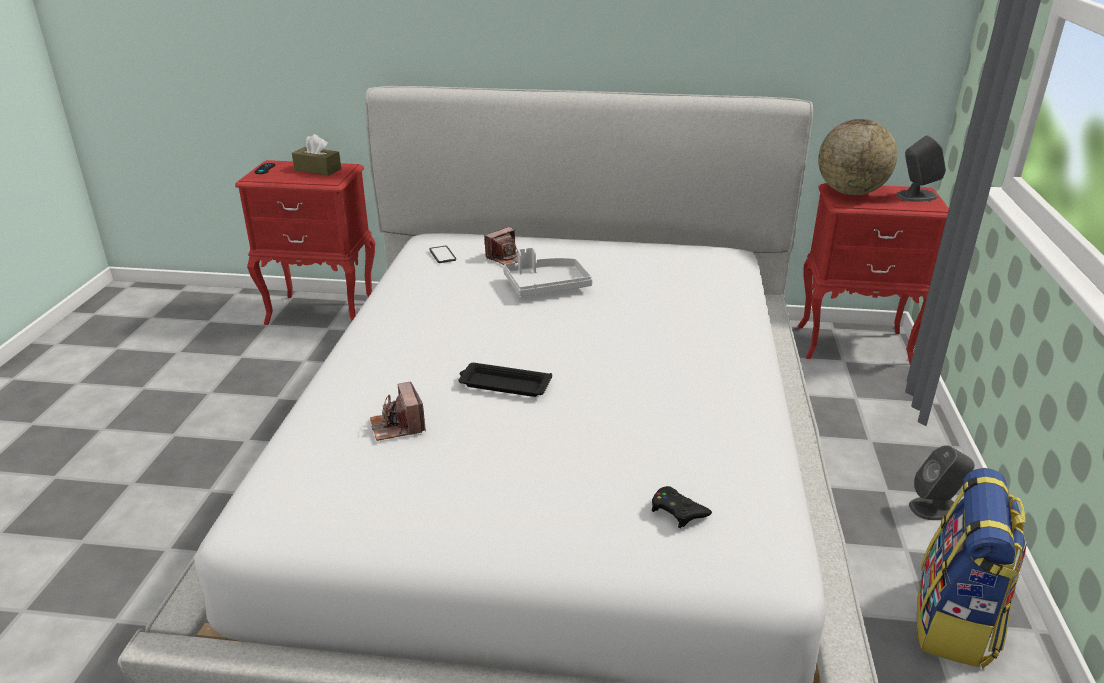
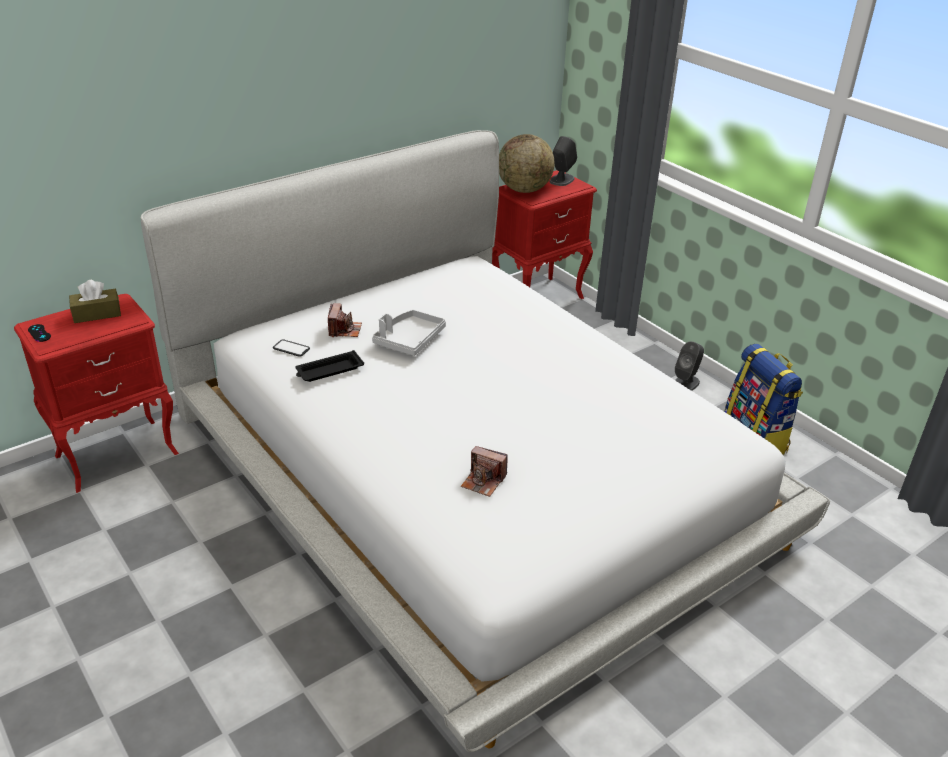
camera: 45 degrees left, 5 degrees up
(503, 385) = (498, 421): black tray -> black tray (328, 370)
(678, 511) = (686, 440): black game controller -> none

